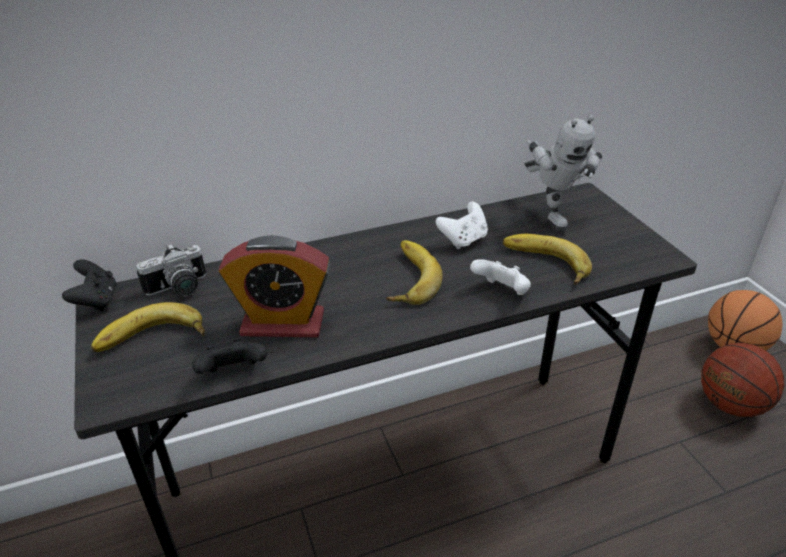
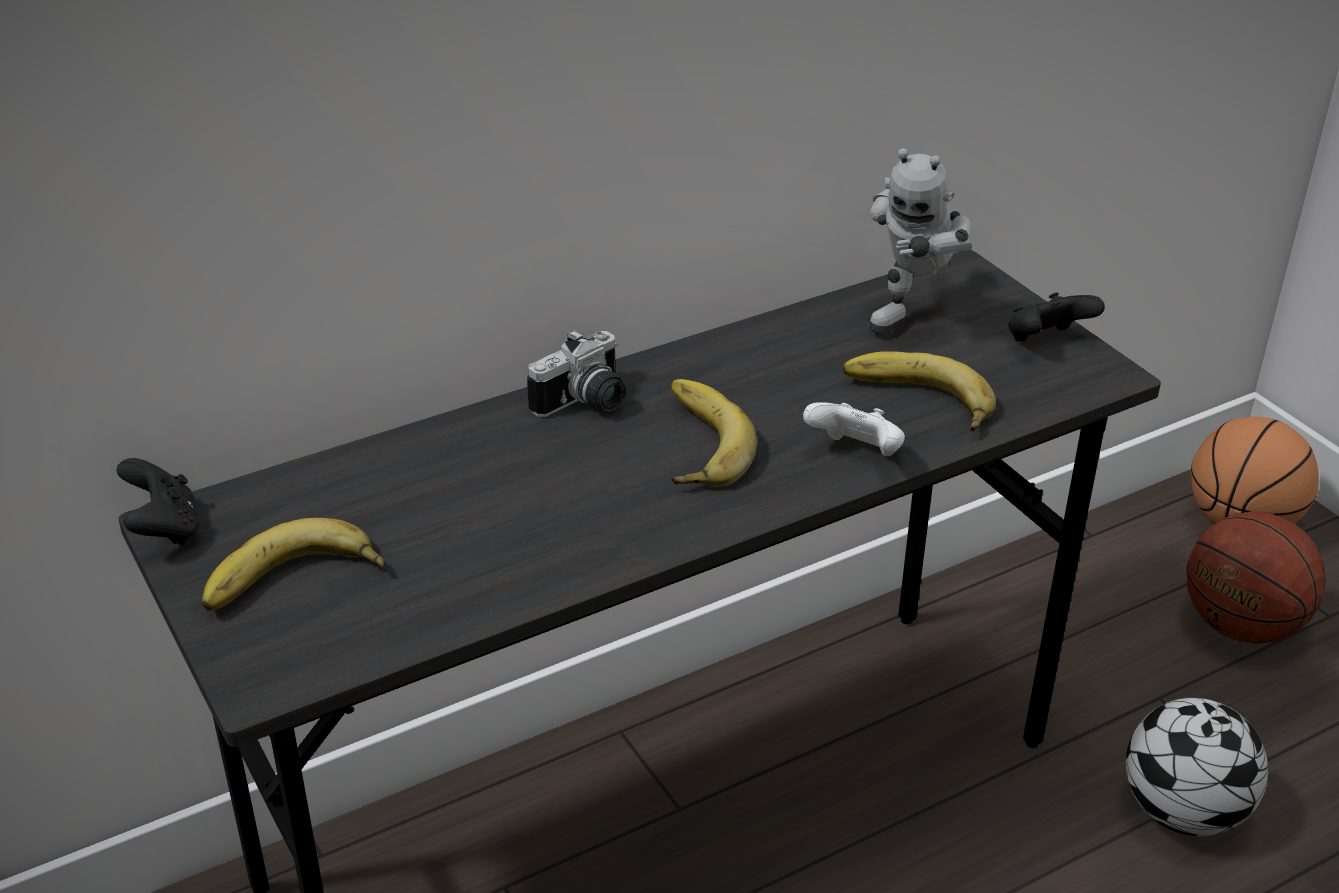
camera: 10 degrees left, 0 degrees up
(179, 289) = (304, 496): camera -> camera (586, 404)
(233, 373) = (454, 622): black game controller -> black game controller (1046, 342)
(283, 323) = (507, 537): alarm clock -> none
(463, 240) = (774, 370): white game controller -> none
(551, 215) = (914, 314): toy robot -> toy robot turned 60 degrees clockwise
(689, 513) = (1184, 813): none -> football

